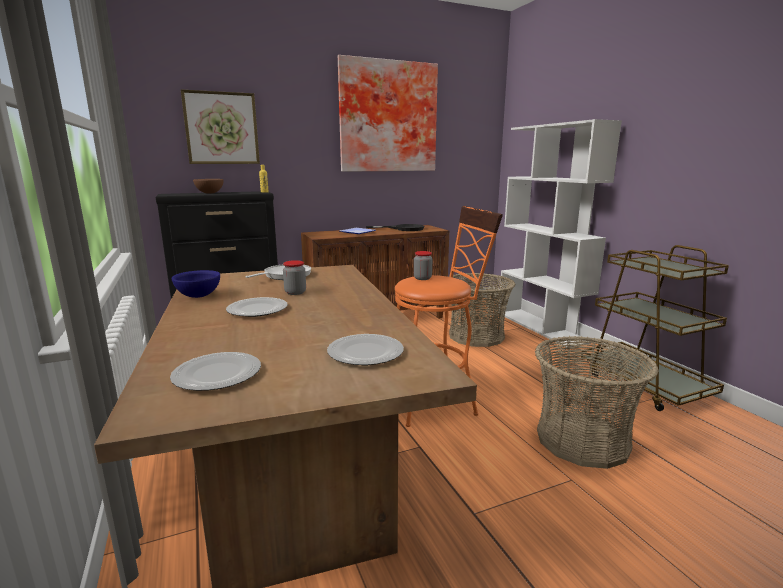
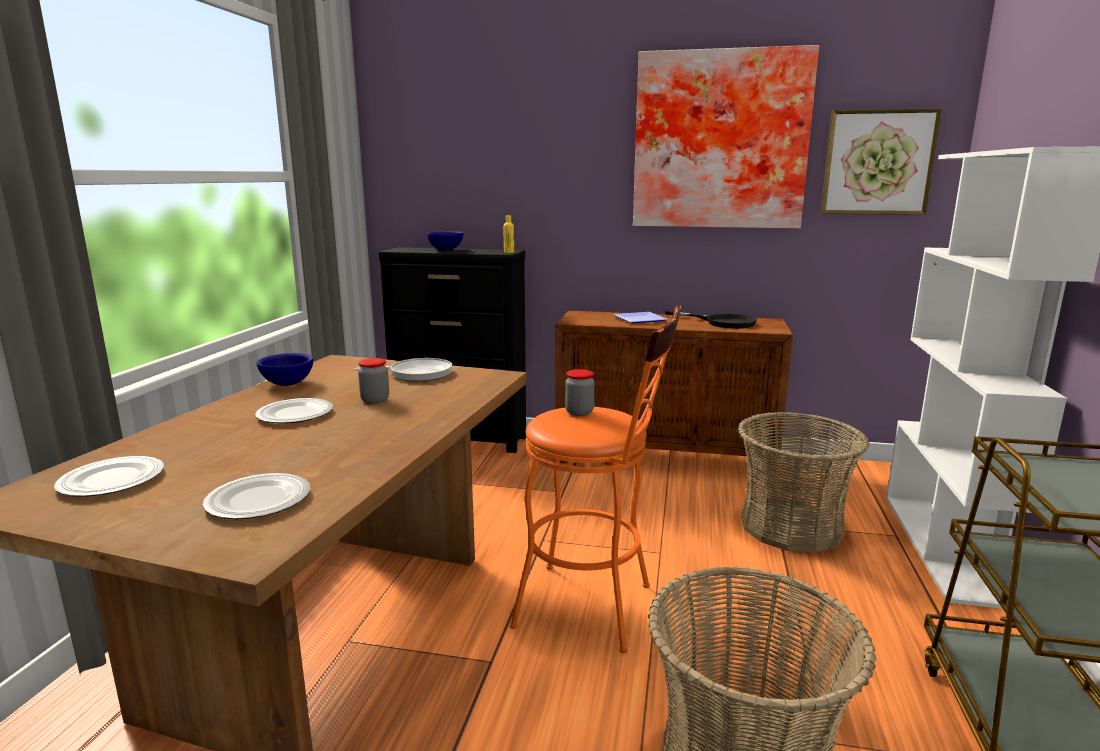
camera: 35 degrees right, 0 degrees up
(210, 193) = (446, 250): brown bowl -> blue bowl
(221, 128) = (476, 166): picture -> picture (878, 162)

